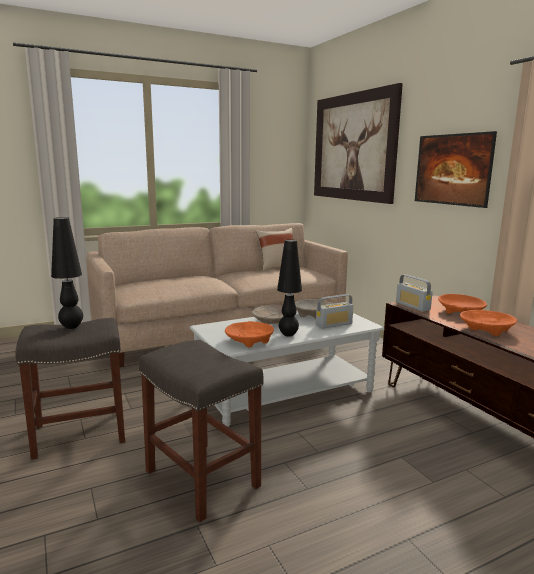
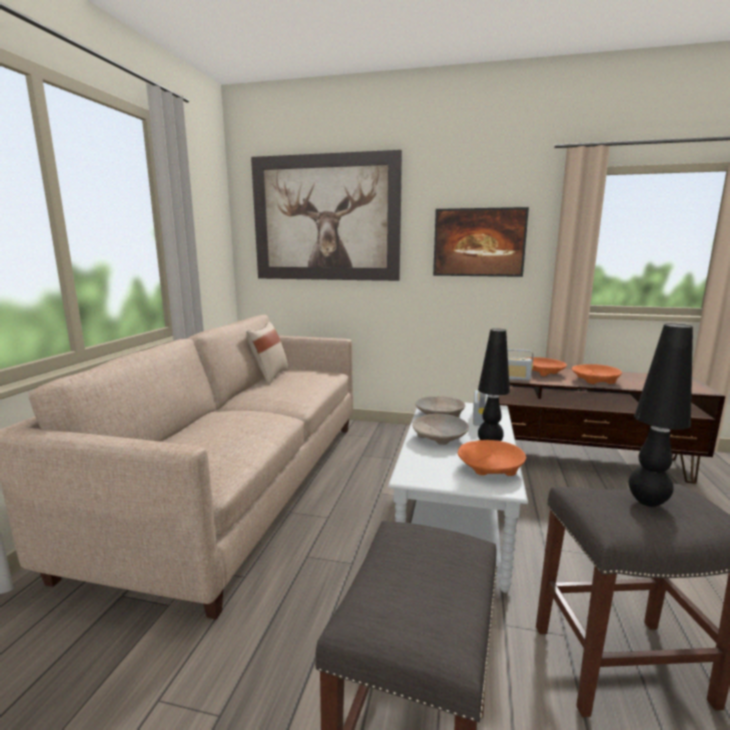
camera: 50 degrees left, 0 degrees up
(71, 327) = (410, 574): black table lamp -> black table lamp (647, 502)

